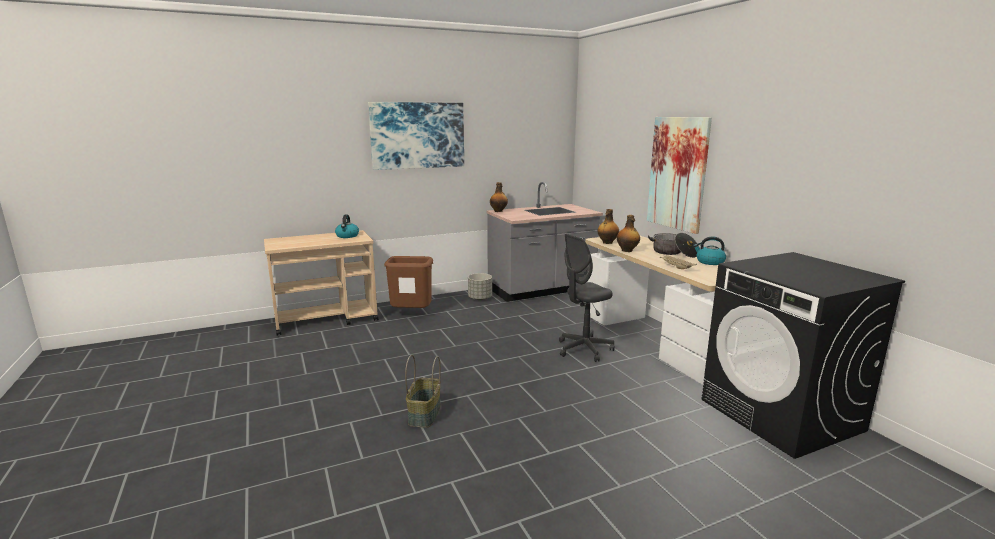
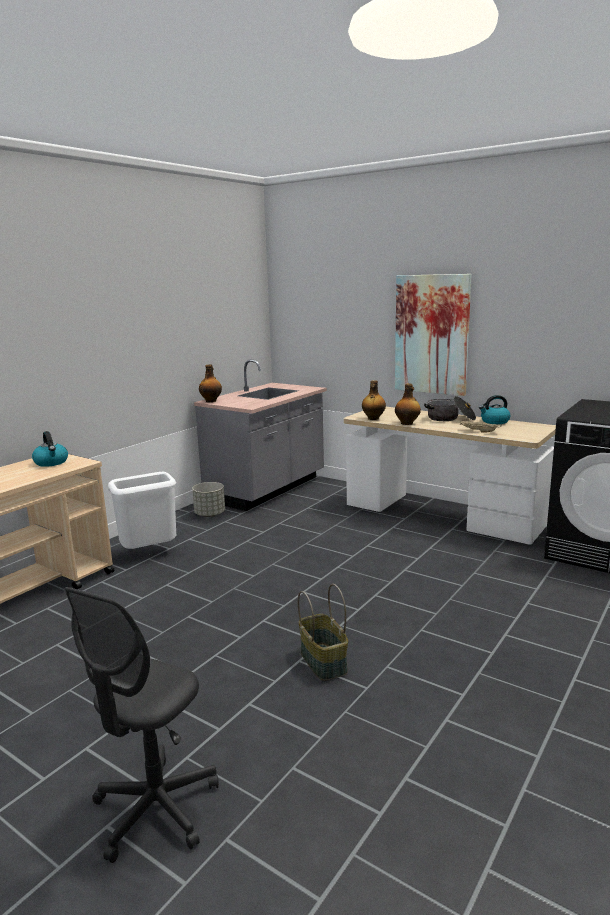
camera: 30 degrees left, 0 degrees up
(412, 314) = (150, 554): brown trash can -> white trash can
(417, 135) = (111, 311): picture -> none
(584, 349) = (391, 541): grey office chair -> grey office chair (156, 810)

